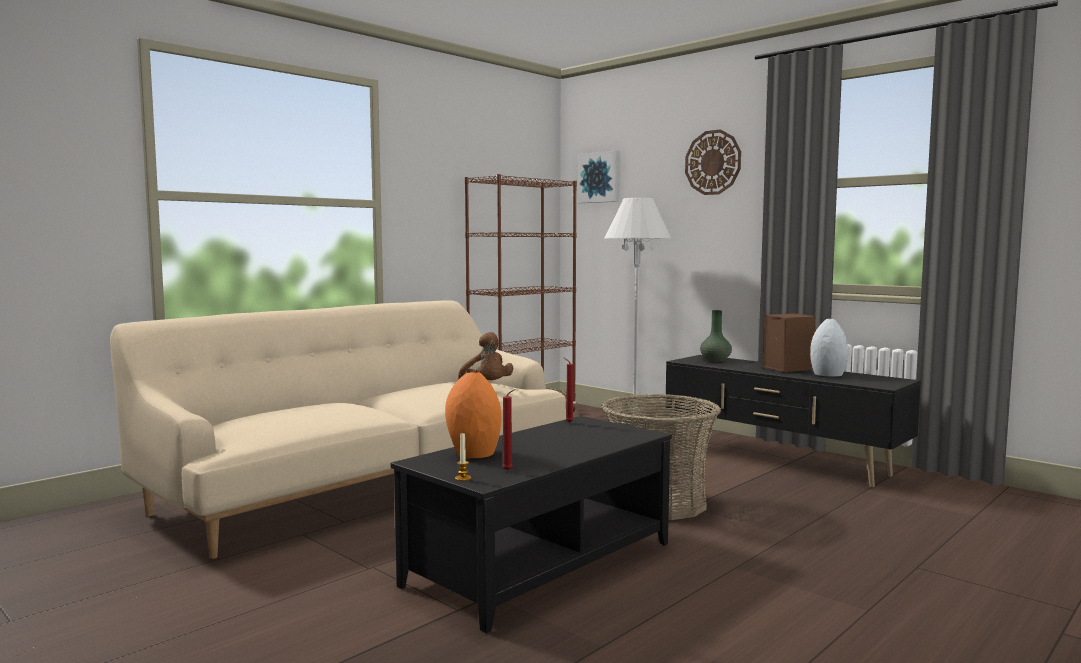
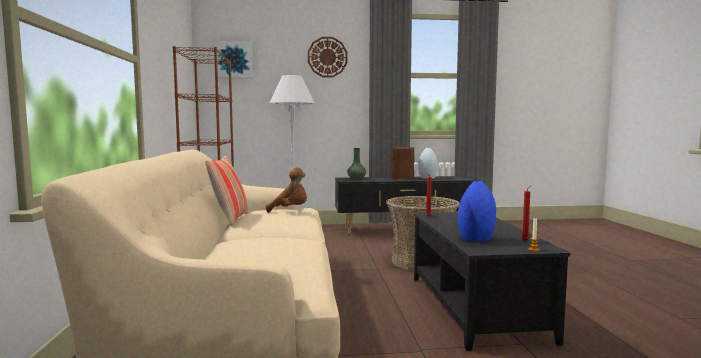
camera: 50 degrees left, 0 degrees up
(414, 385) = (230, 219): none -> pillow
(474, 454) = (476, 239): orange vase -> blue vase

